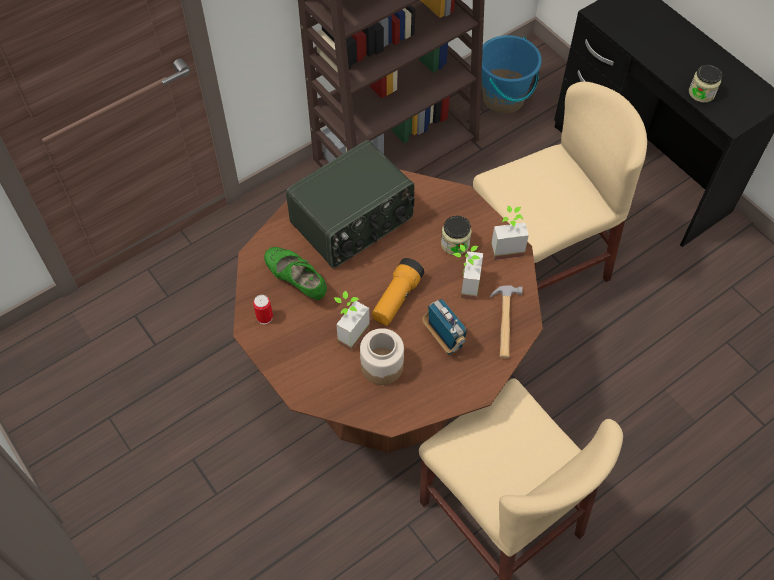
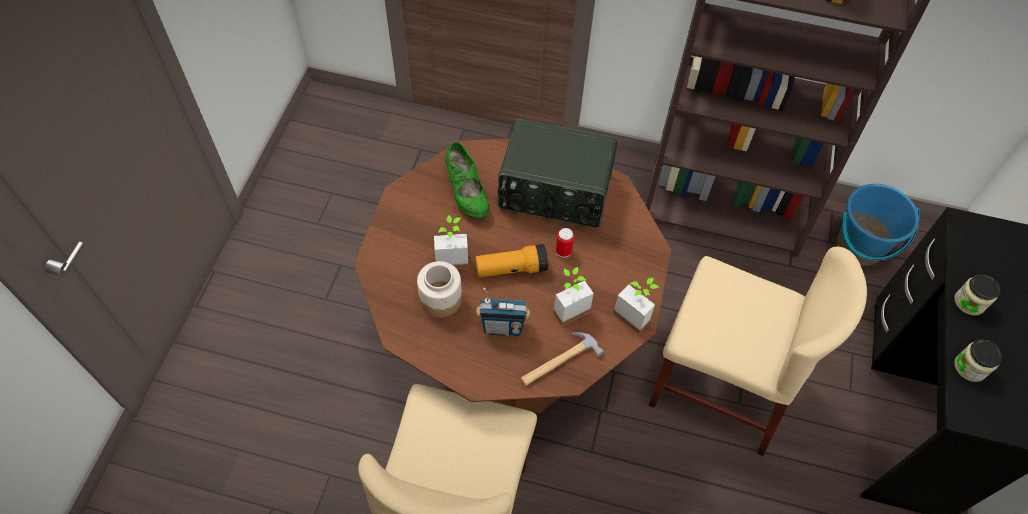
camera: 50 degrees right, 0 degrees up
(264, 317) = (417, 194): can -> can (563, 251)
(297, 282) = (466, 193): green shoe -> green shoe turned 150 degrees clockwise
(444, 339) = (502, 327): radio -> radio turned 75 degrees clockwise
(455, 244) = (602, 275): jar -> jar (969, 302)

